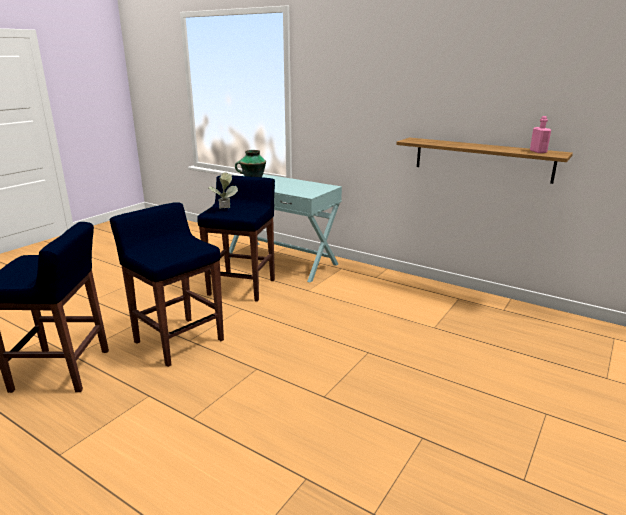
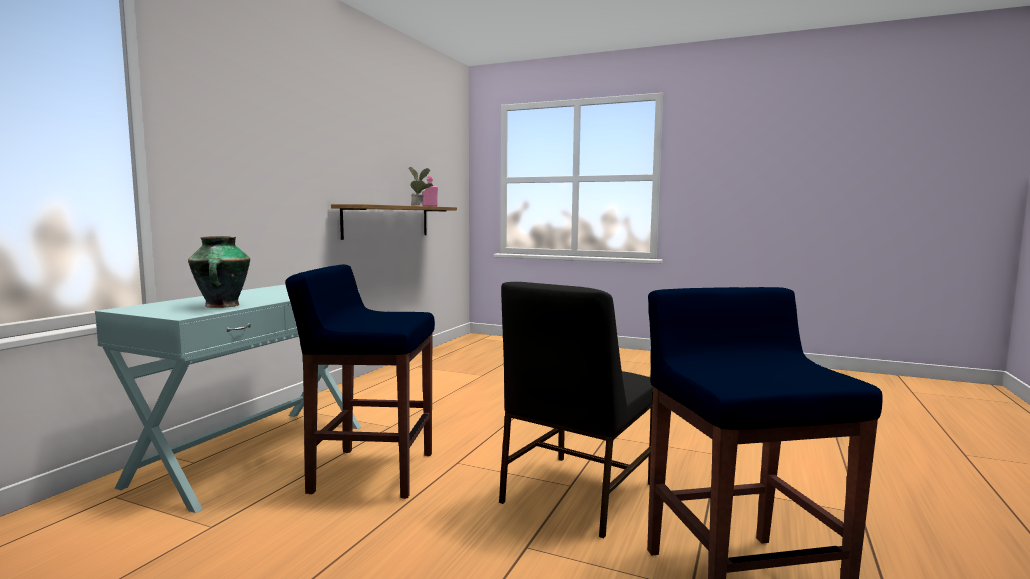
camera: 100 degrees left, 15 degrees down
(178, 340) = (576, 493): blue stool -> black chair
(224, 210) = (379, 322): potted plant -> potted plant (420, 206)

